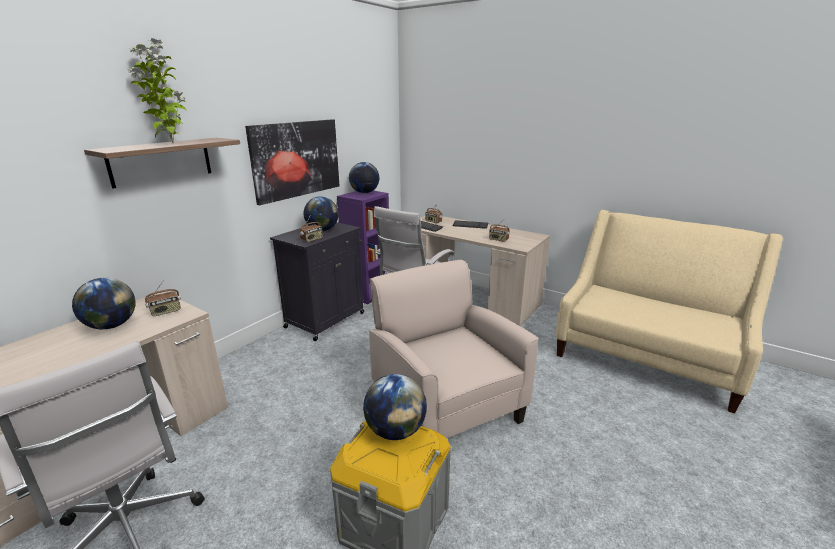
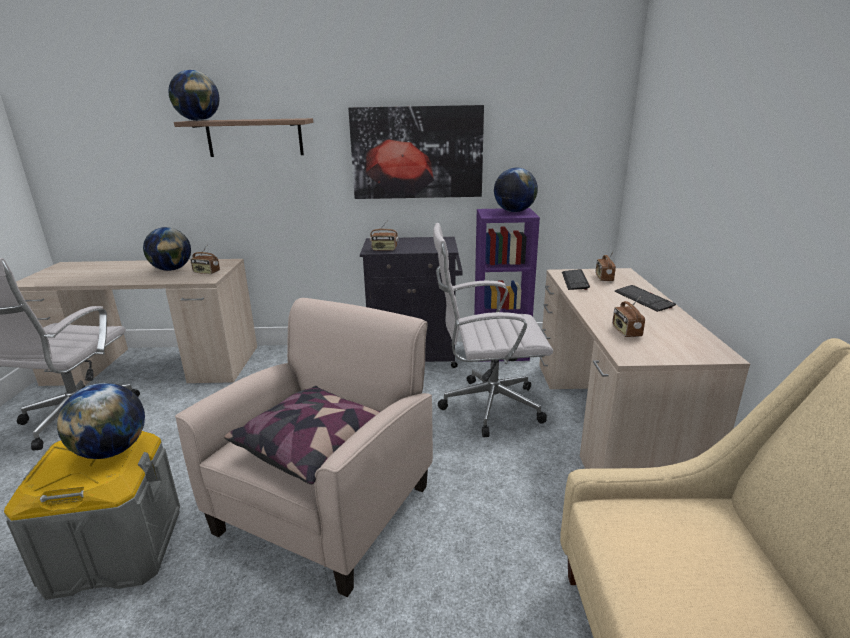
camera: 55 degrees right, 0 degrees up
(171, 143) = (251, 119): potted plant -> none
(322, 230) = (419, 244): globe -> globe (198, 120)
(472, 354) = (315, 447): none -> pillow

